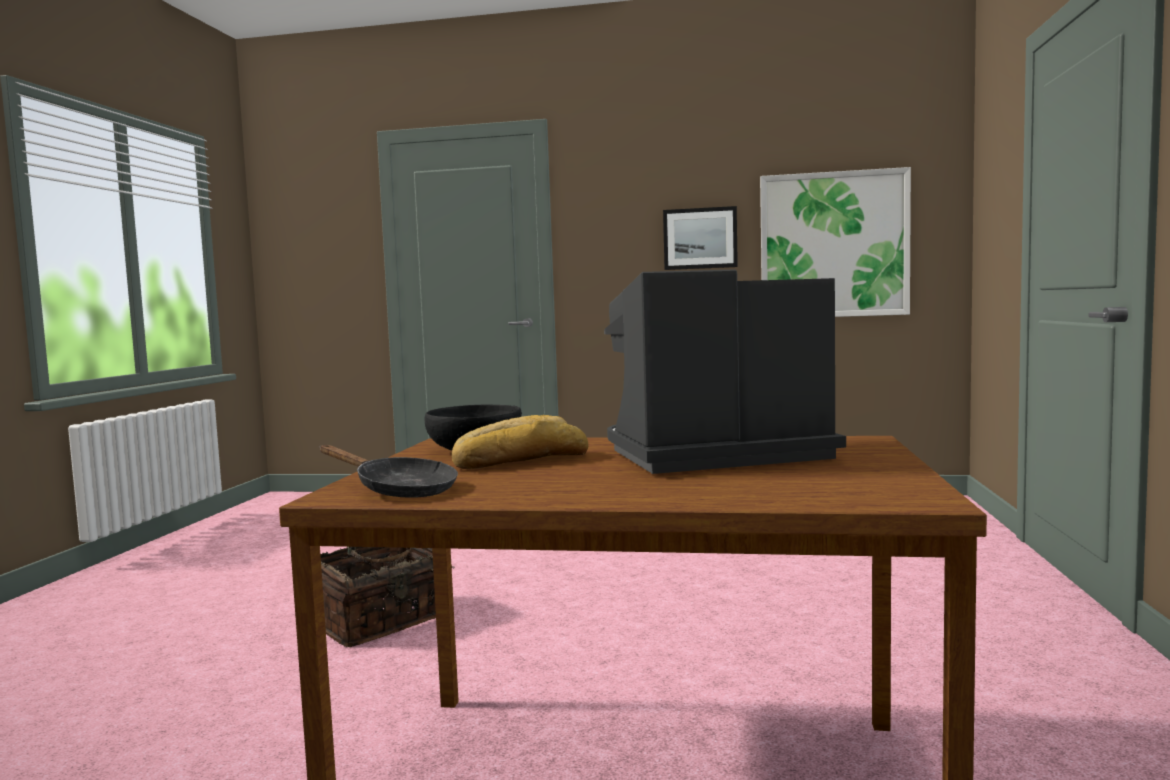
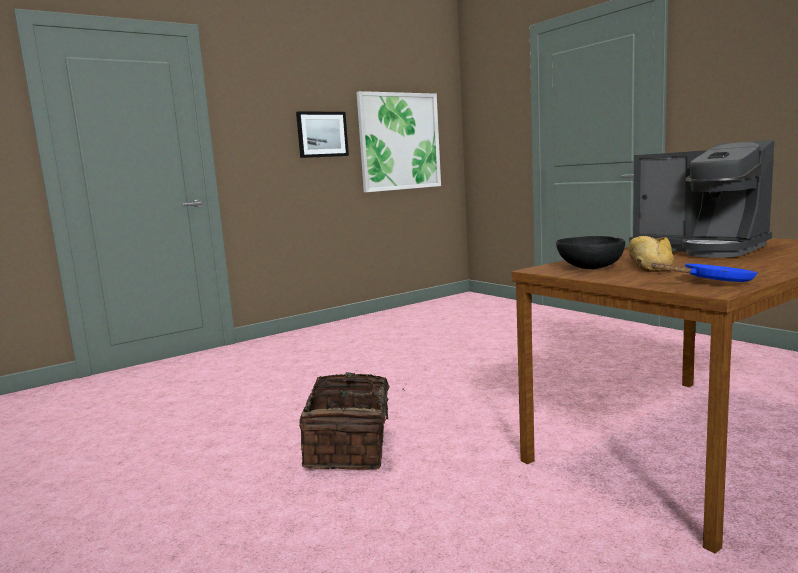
camera: 45 degrees left, 5 degrees up
(399, 490) = (712, 282): black frying pan -> blue frying pan
(711, 456) = (700, 249): coffee machine -> coffee machine turned 75 degrees counterclockwise

